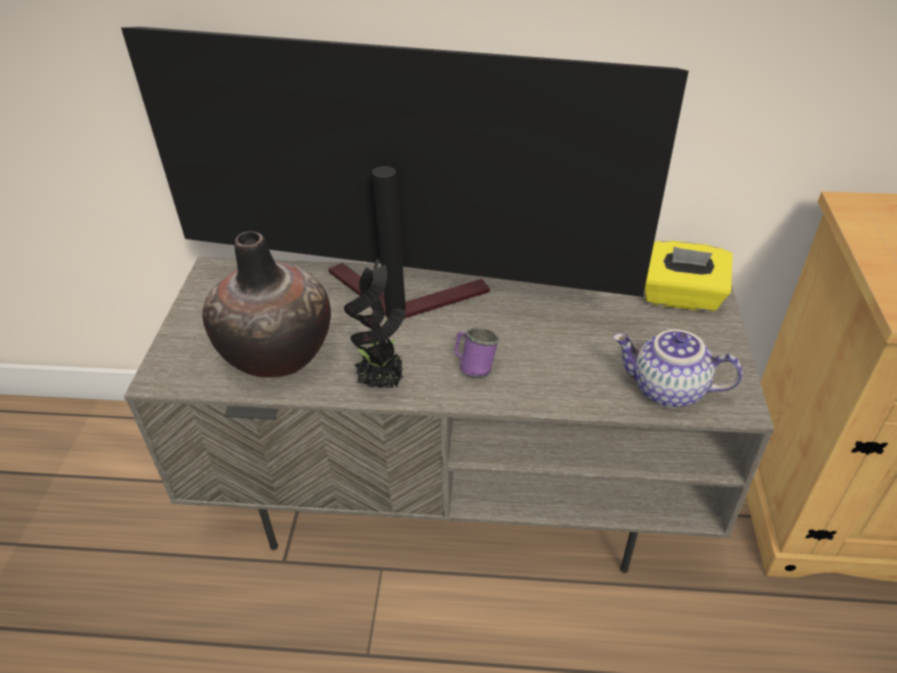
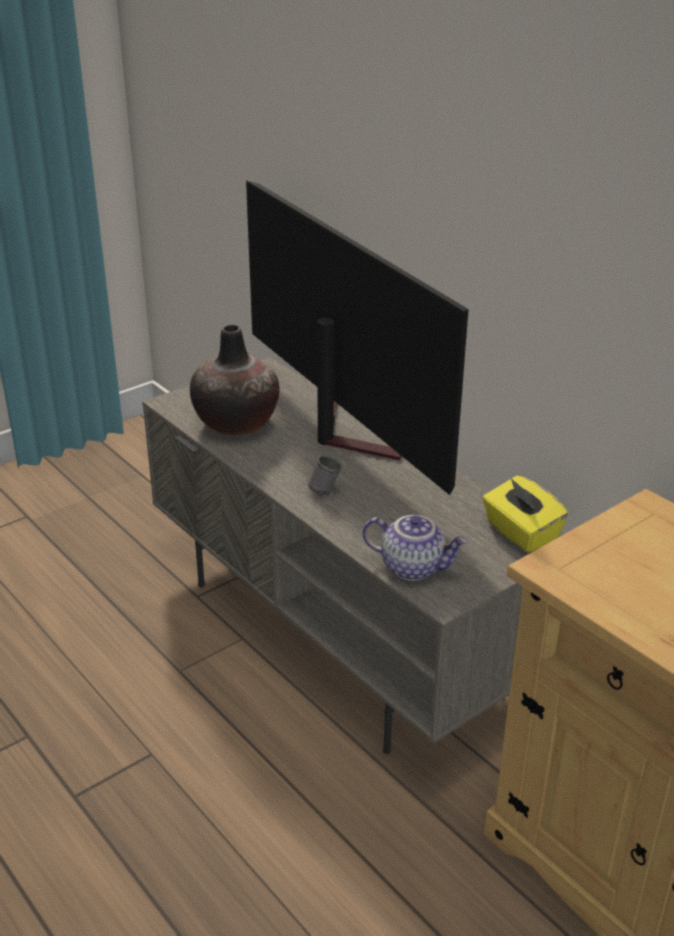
camera: 45 degrees right, 10 degrees down
(382, 383) = (264, 466): potted plant -> none
(474, 366) = (324, 488): purple mug -> grey mug
(667, 390) = (413, 567): teapot -> teapot turned 135 degrees clockwise

